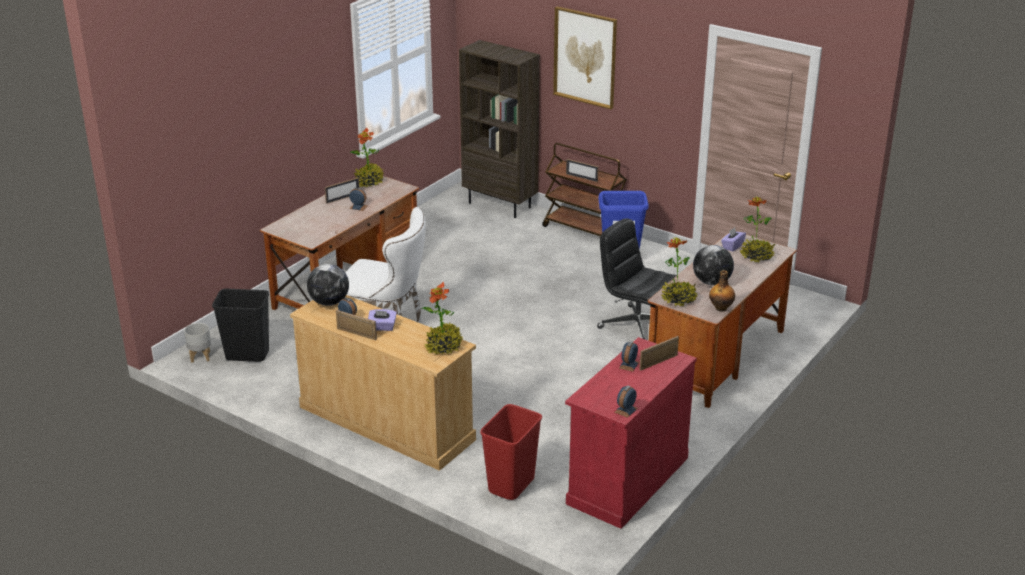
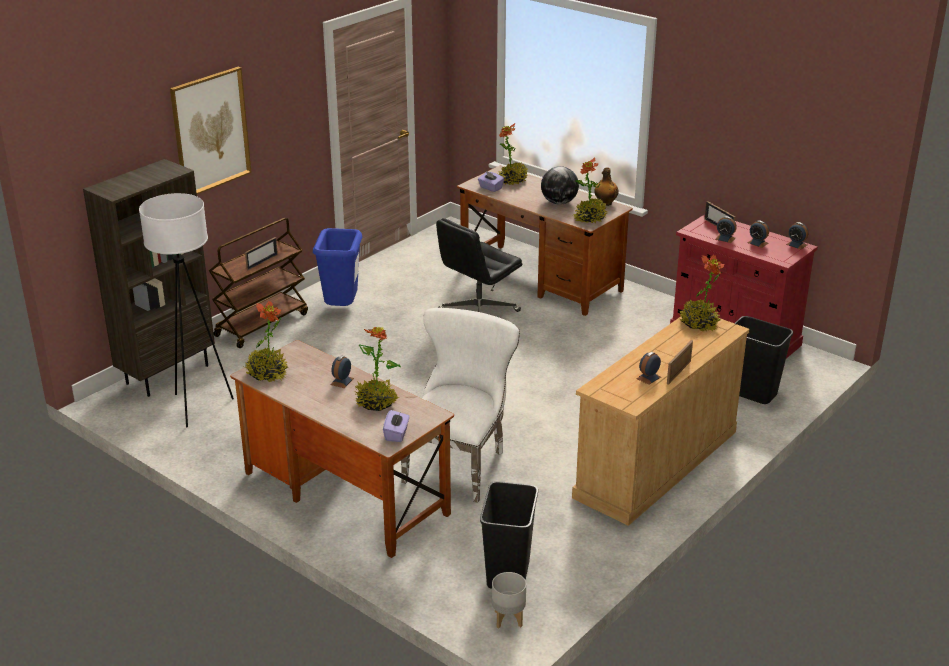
camera: 85 degrees left, 0 degrees up
(328, 221) = (376, 403): none -> potted plant
(329, 302) = (610, 390): globe -> none
(343, 198) = (311, 393): picture frame -> none
(382, 327) = (663, 357): purple tissue box -> purple tissue box (396, 434)
(456, 221) = (198, 407): none -> white floor lamp
(512, 486) = (753, 393): red trash can -> black trash can
(623, 385) = (757, 243): none -> alarm clock

